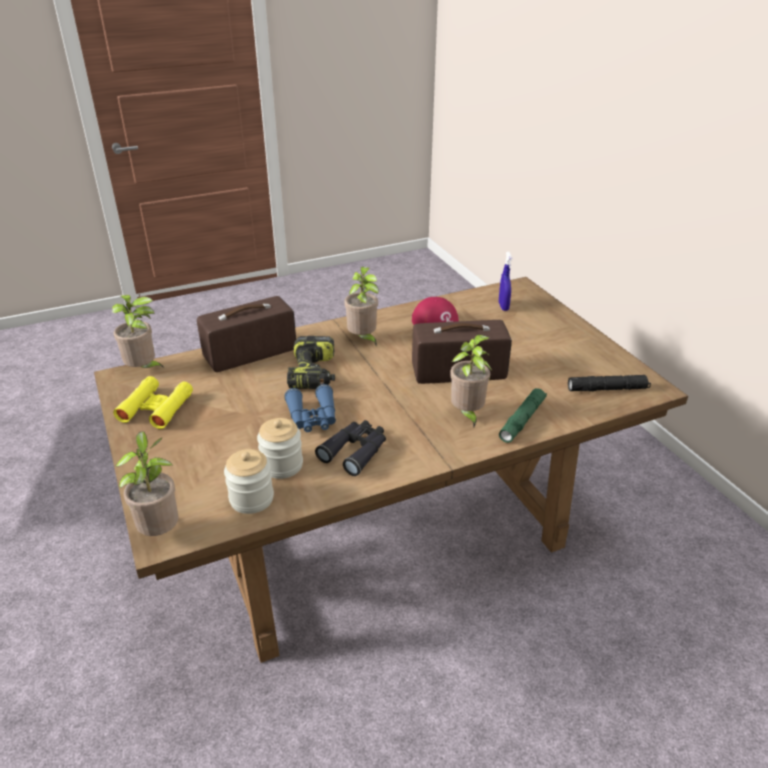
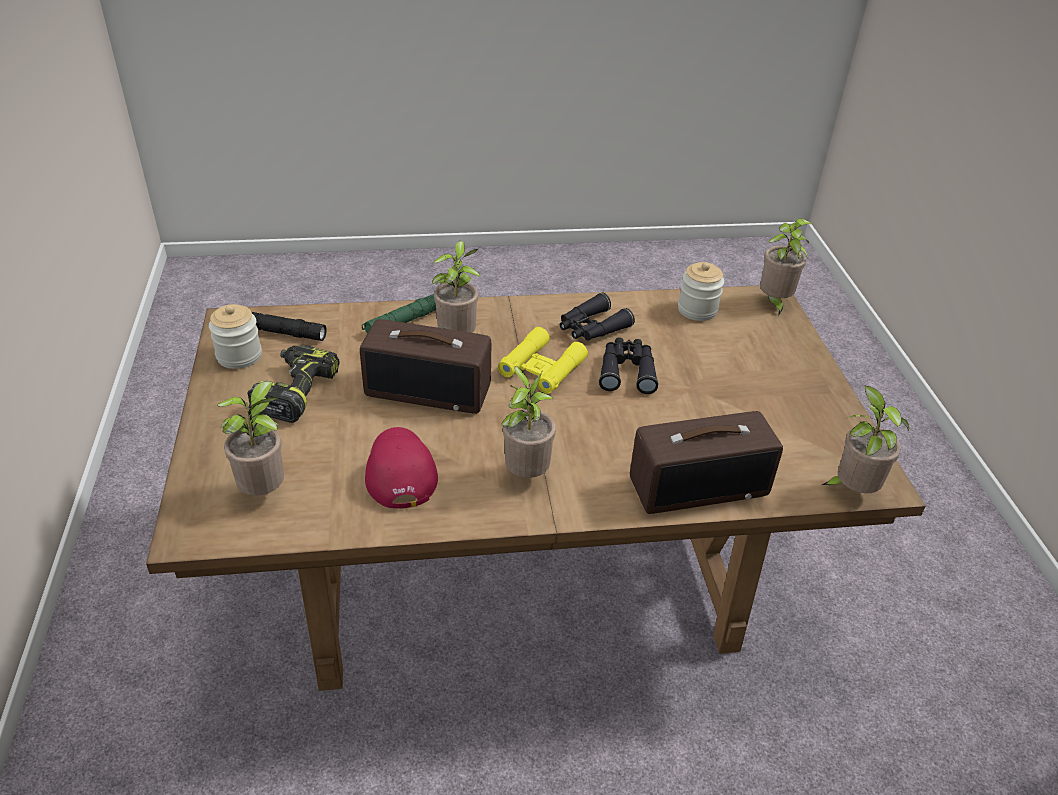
camera: 165 degrees left, 5 degrees up
(156, 408) = (814, 423): yellow binoculars -> yellow binoculars (542, 368)
(282, 465) = (667, 331): jar -> jar (239, 356)
(313, 417) = (627, 371): blue binoculars -> black binoculars
(314, 374) = (613, 429): power drill -> power drill (295, 391)
(503, 306) = (266, 491): blue spray bottle -> potted plant

